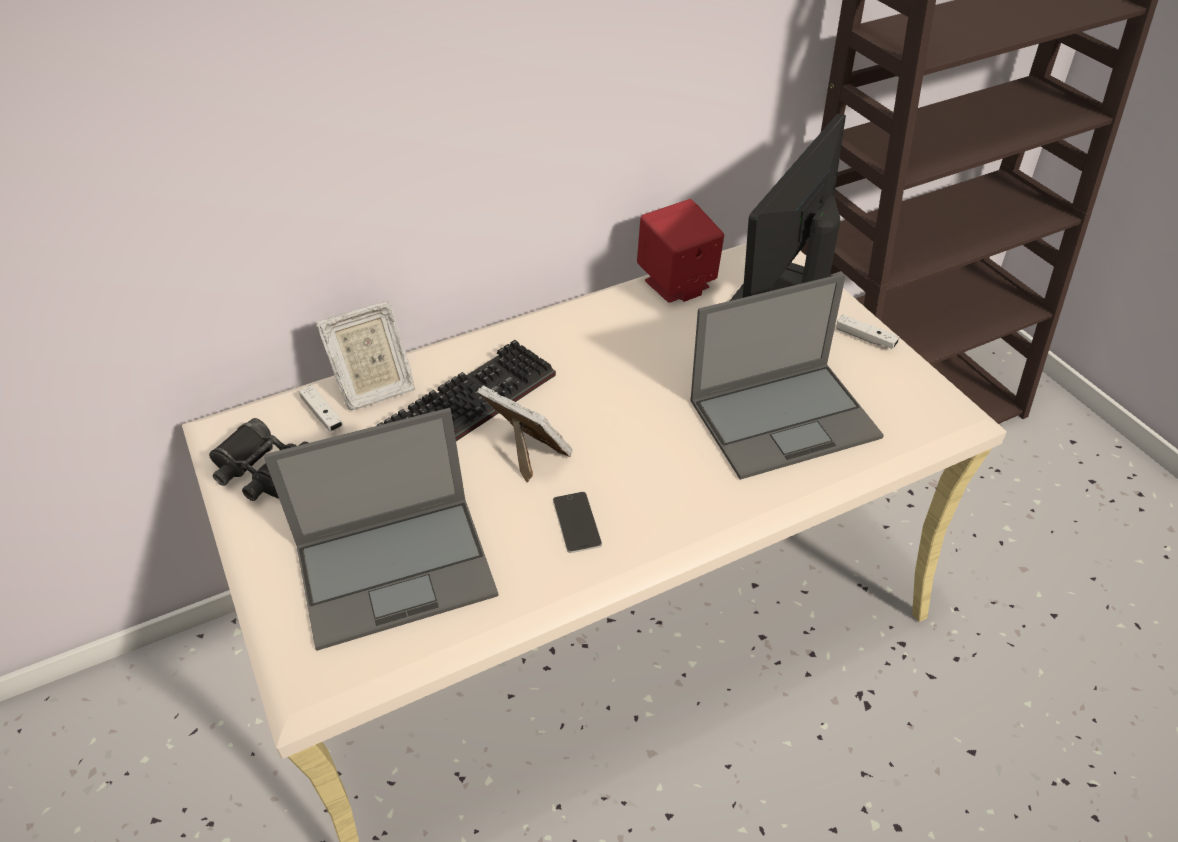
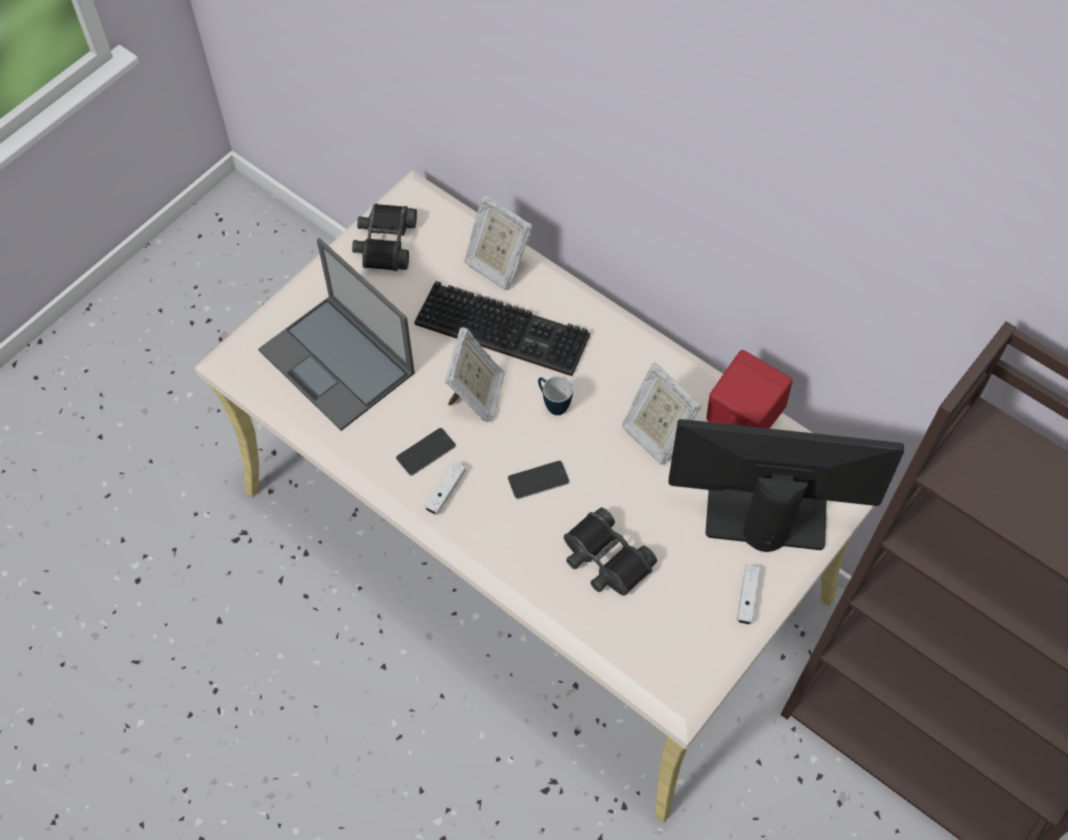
camera: 65 degrees right, 15 degrees up
(322, 414) = (454, 247): white game controller -> white game controller (446, 491)
(580, 400) = (553, 404): none -> mug
(658, 340) = (656, 433): none -> picture frame
(666, 439) = (538, 480): none -> phone
(785, 418) = (605, 559): laptop -> black binoculars

